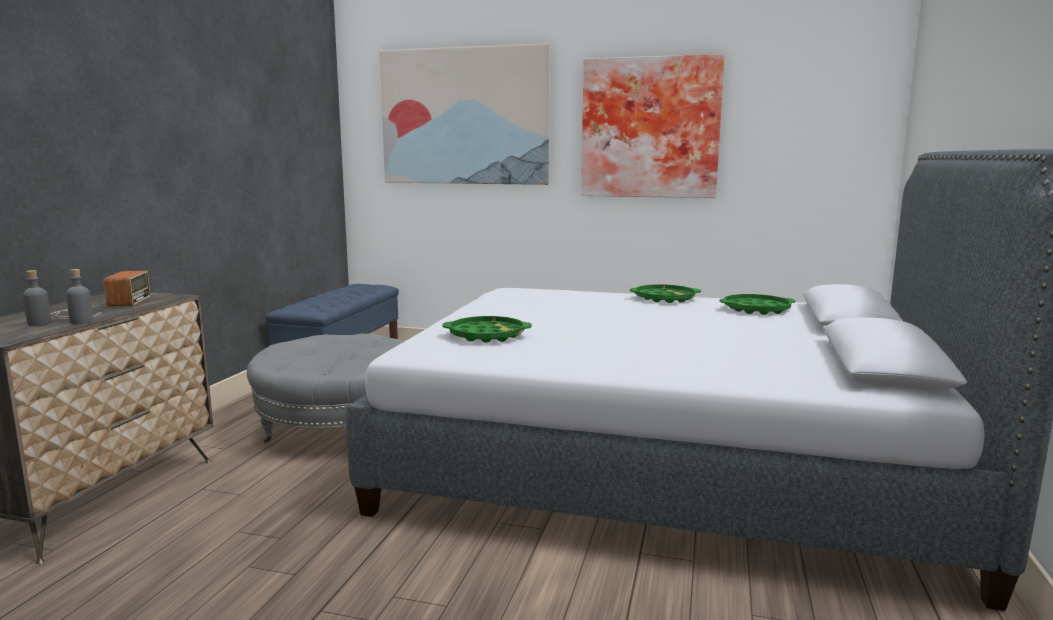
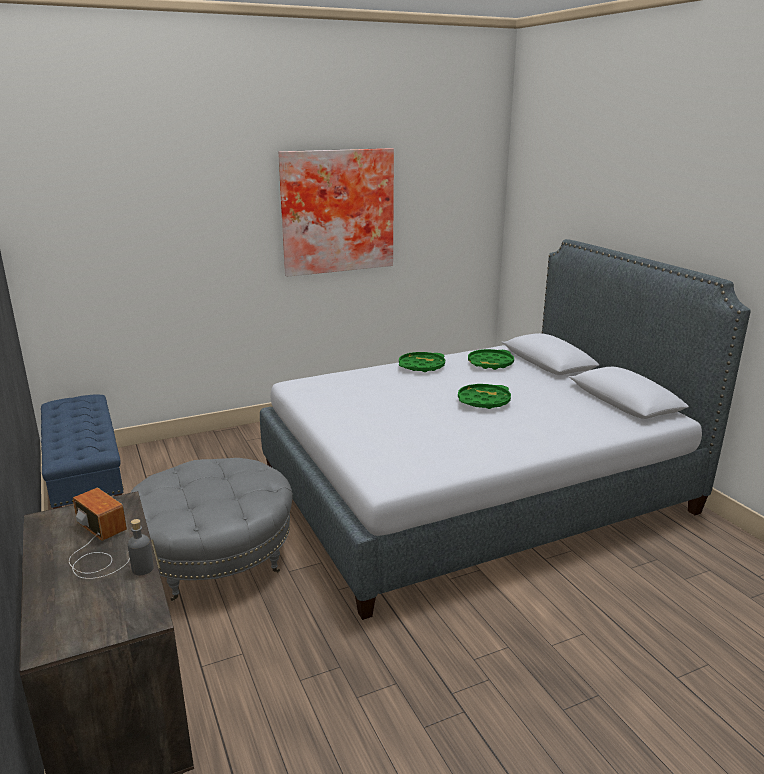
camera: 40 degrees left, 10 degrees up
(39, 323) = (106, 589): grey bottle -> none
(464, 116) = (158, 209): picture -> none
(487, 335) = (399, 446): green tray -> green tray (483, 401)

